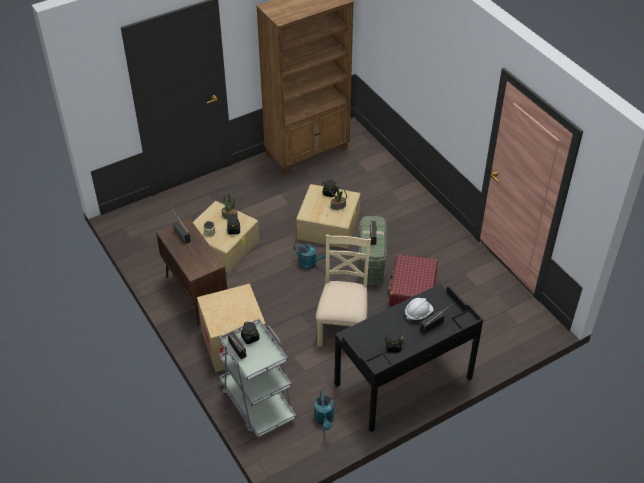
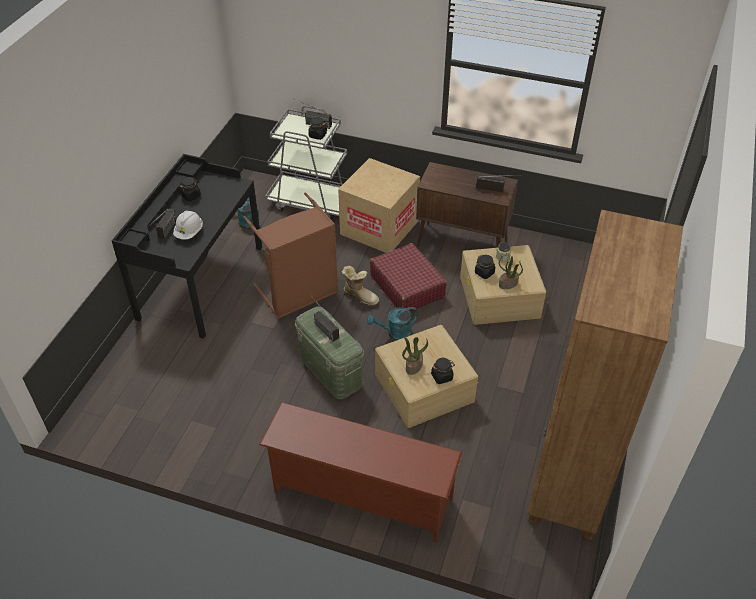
camera: 140 degrees right, 0 degrees up
(305, 300) = (360, 296): none -> boot
(343, 326) = (299, 294): beige chair -> brown laundry basket
(412, 289) = (262, 371): red suitcase -> red suitcase (407, 286)
(414, 199) = (360, 496): none -> brown shoe rack

